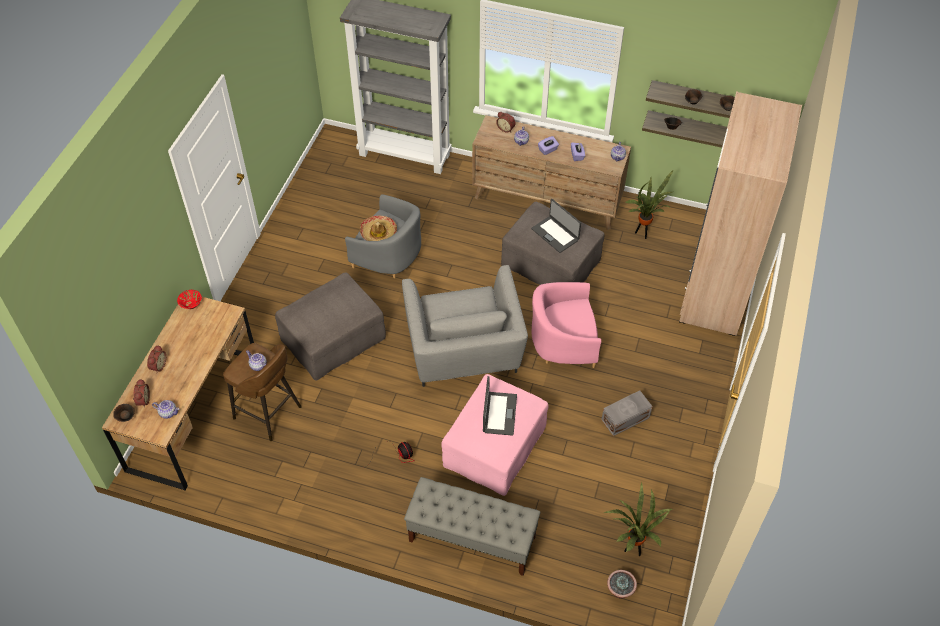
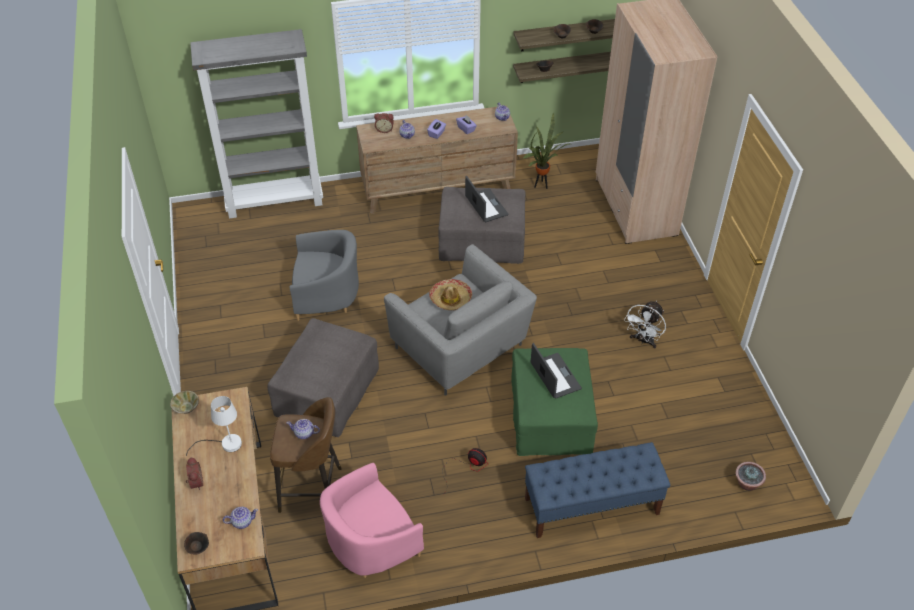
camera: 30 degrees left, 5 degrees down
(142, 400) = (204, 523): alarm clock -> none
(191, 304) = (186, 407): red bowl -> beige bowl
(198, 346) = (225, 444): none -> white table lamp
(378, 233) = (314, 272): hat -> hat (450, 299)
(471, 539) = (591, 506): grey bench -> blue bench
(494, 446) = (549, 416): pink ottoman -> green ottoman
(555, 234) = (485, 206): laptop -> laptop turned 135 degrees counterclockwise
(563, 343) = (543, 302): pink armchair -> pink armchair (371, 543)
(626, 419) = (643, 341): grey storage box -> white fan
(632, 549) = (730, 444): potted plant -> none

